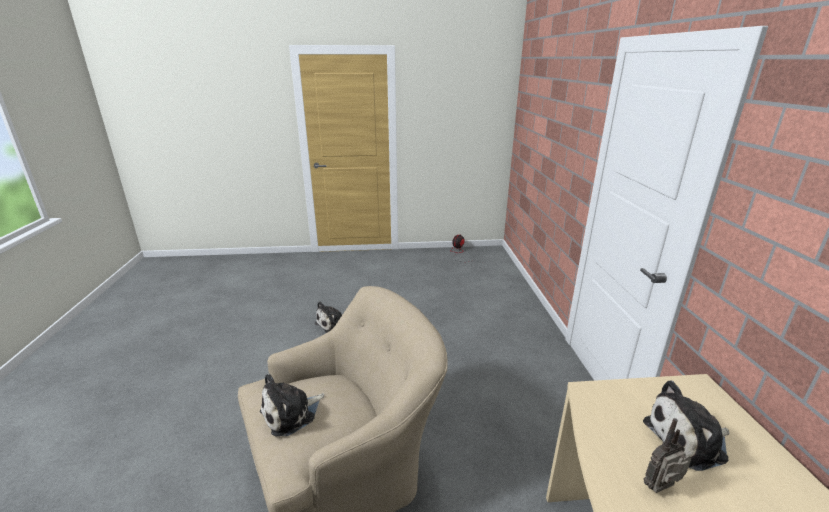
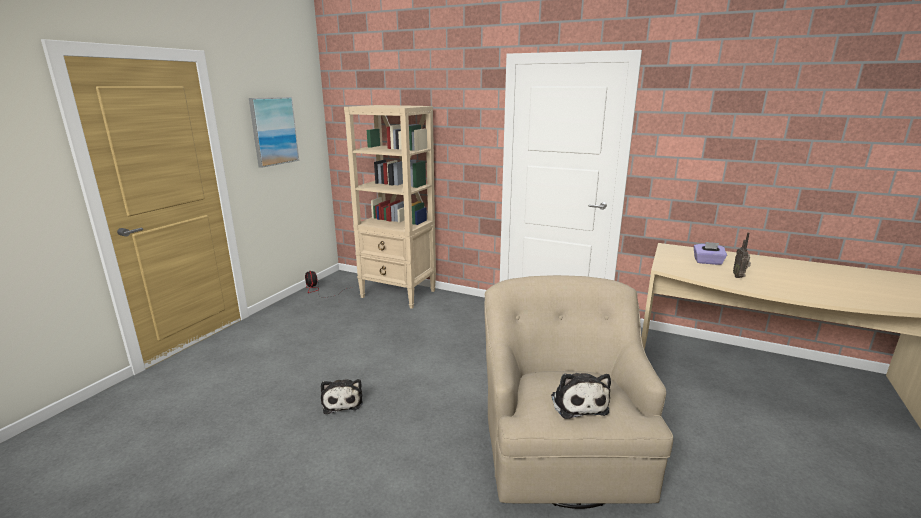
camera: 60 degrees left, 5 degrees down
(450, 111) = (274, 131): none -> picture
(500, 284) = (399, 294): none -> beige bookcase
(688, 441) = (708, 262): plush toy -> purple tissue box

